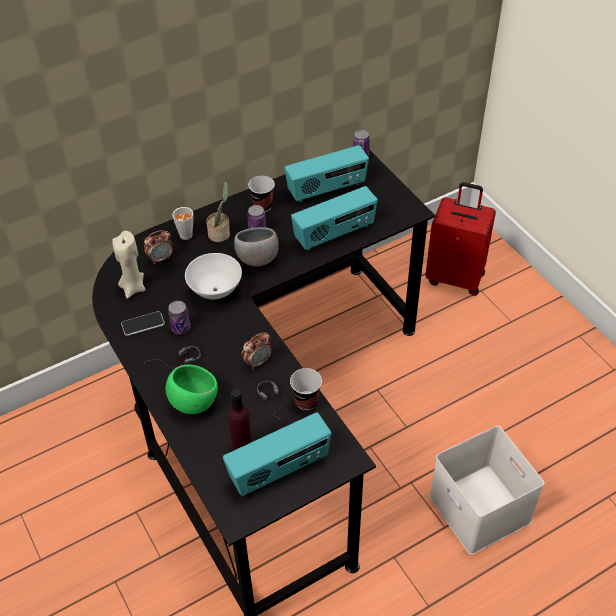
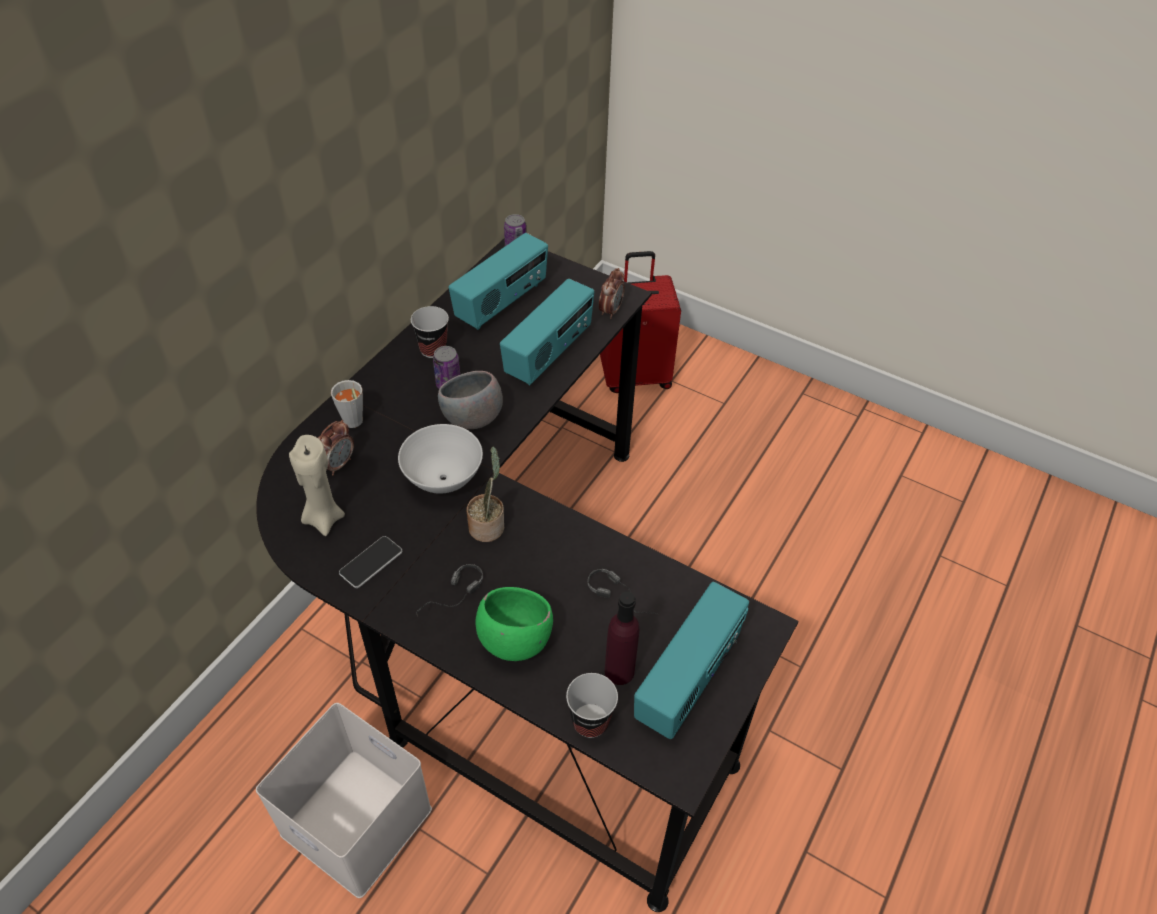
camera: 30 degrees left, 0 degrees up
(181, 328) = (429, 547): can -> none
(220, 233) = (400, 403): potted plant -> potted plant (488, 526)
(257, 362) = (563, 551): alarm clock -> alarm clock (610, 311)
(306, 401) = (659, 576): cup -> cup (590, 722)
(482, 509) = (826, 627): white storage box -> white storage box (360, 820)

